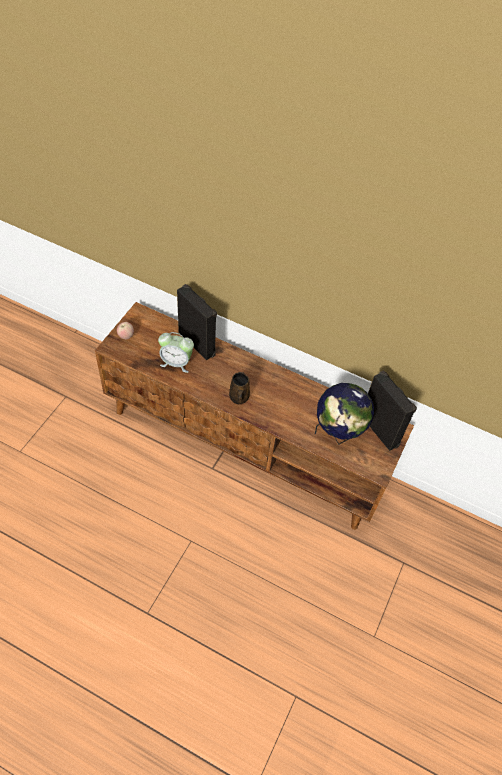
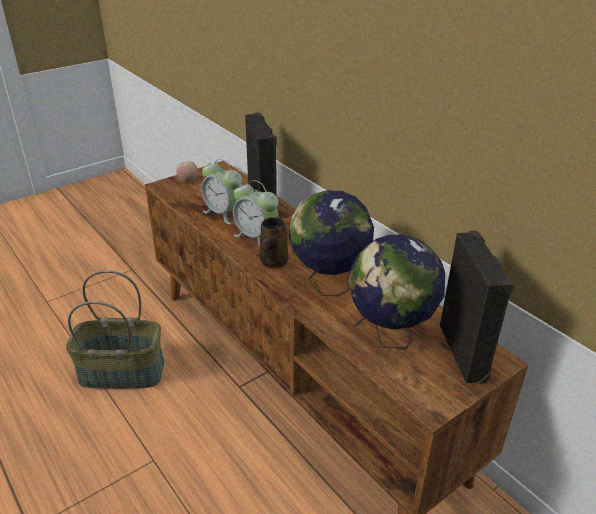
camera: 30 degrees right, 20 degrees down
(126, 488) = (123, 371): none -> basket
(213, 378) = (256, 236): none -> alarm clock
(283, 405) = (328, 285): none -> globe

